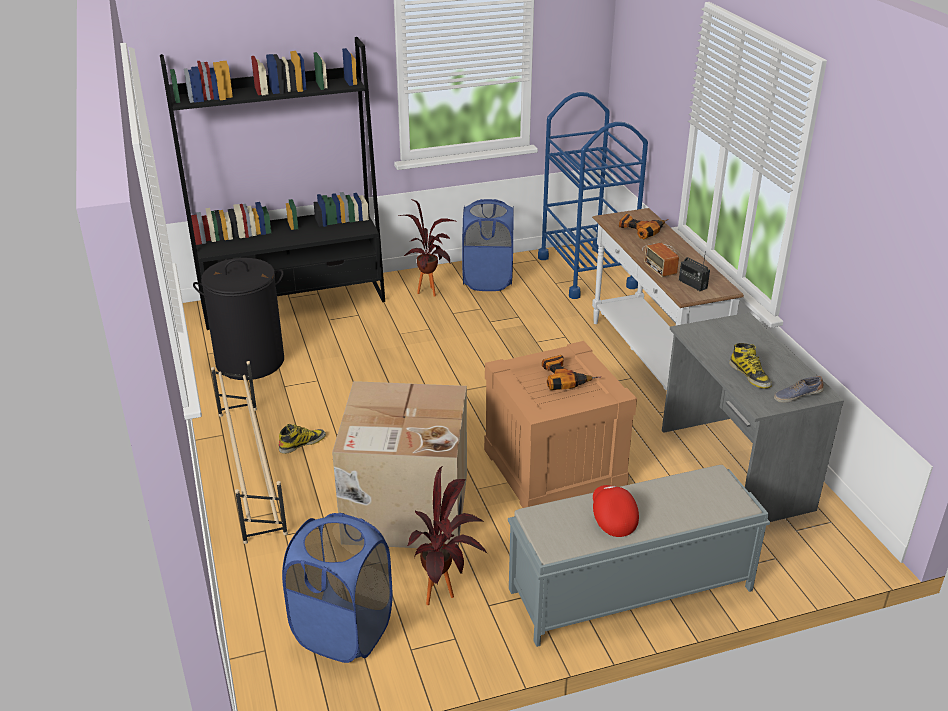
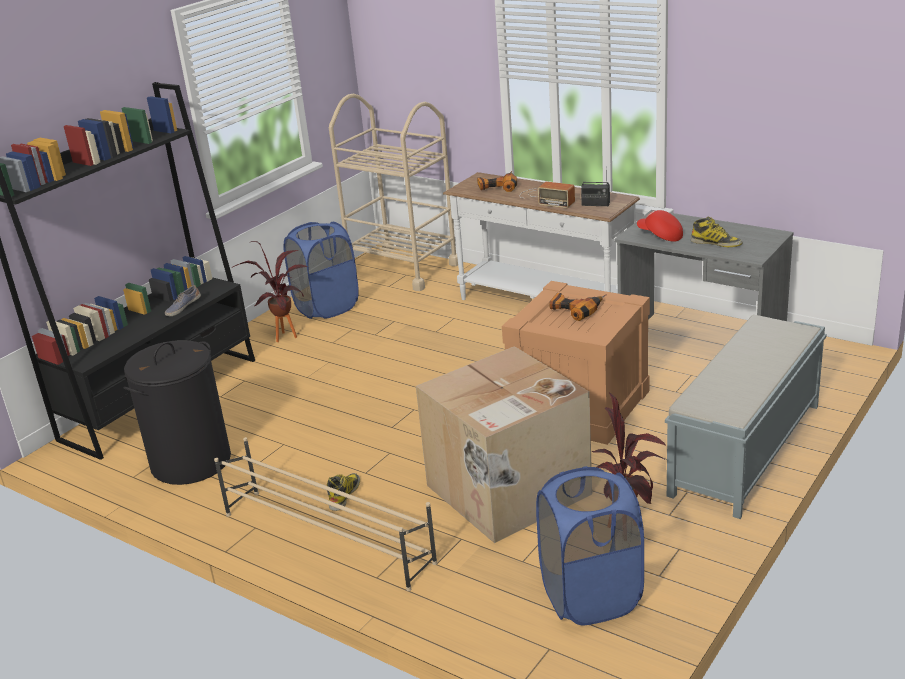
camera: 35 degrees left, 5 degrees down
(586, 272) = (403, 268): blue cart -> beige cart
(612, 518) = (740, 378): red cap -> red cap (660, 236)
(797, 396) = (764, 242): shoe -> shoe (183, 308)

